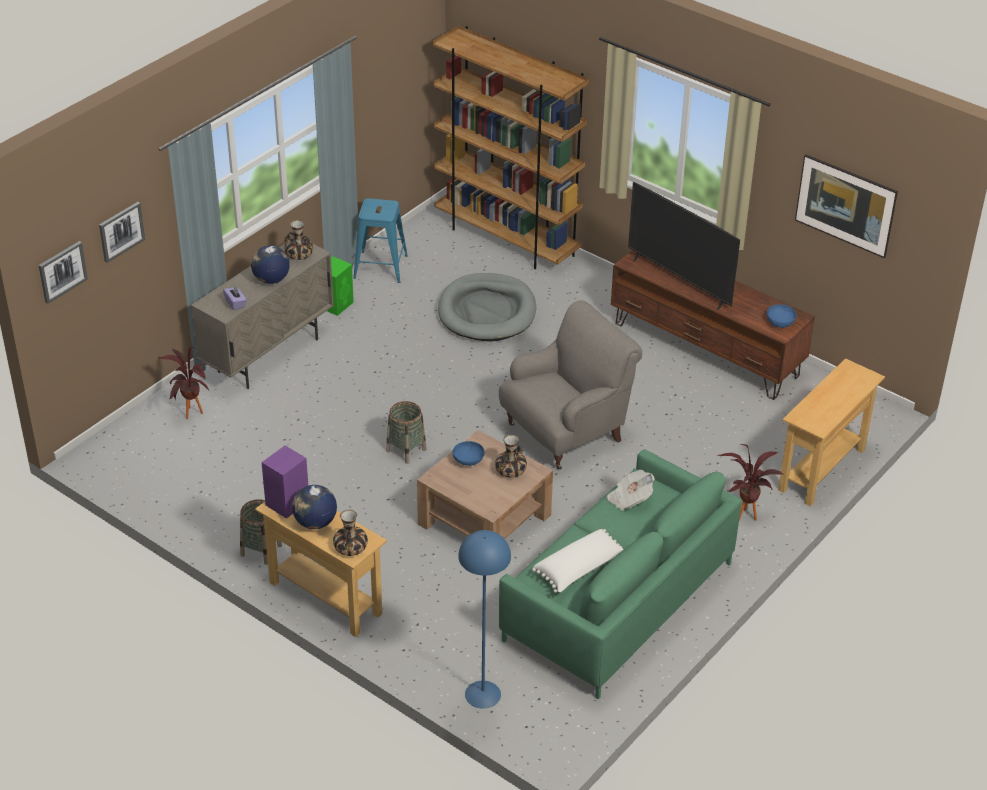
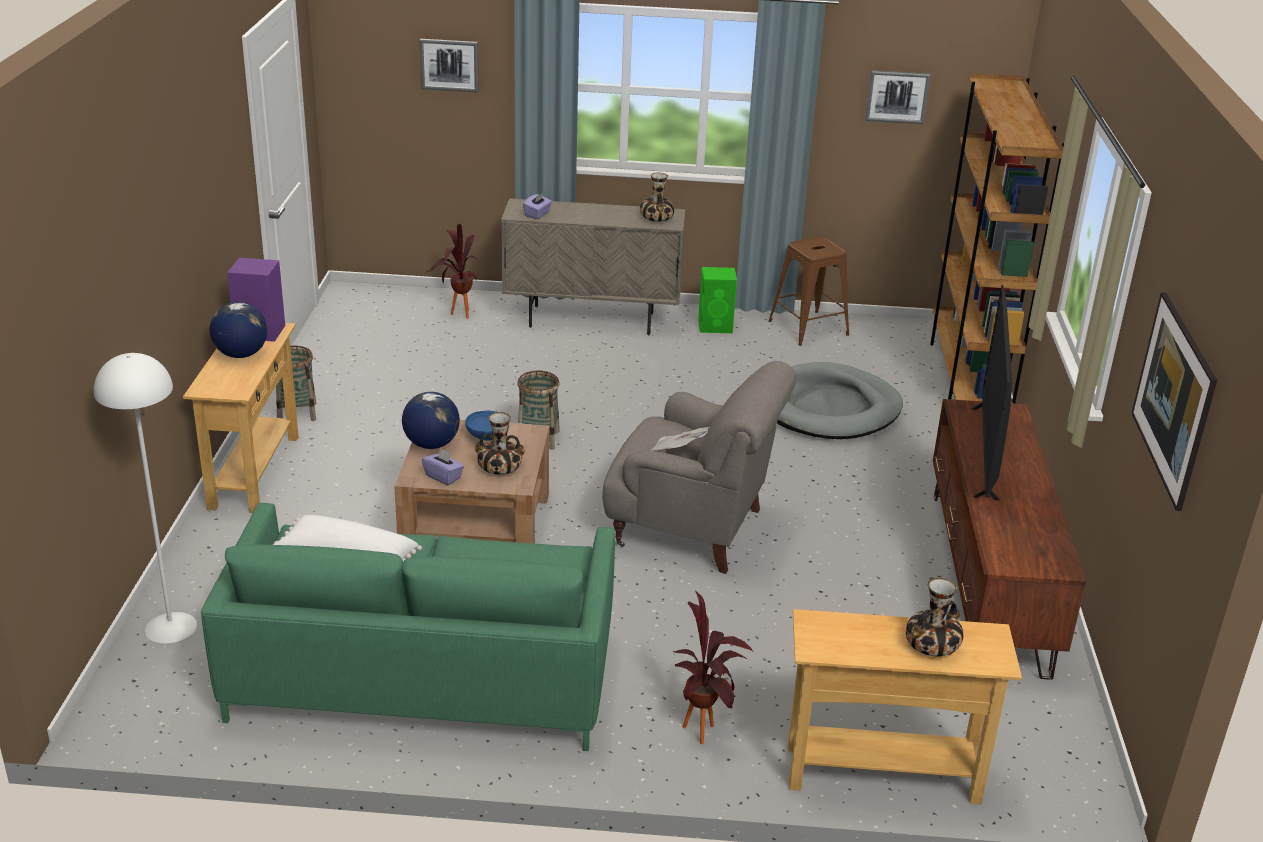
camera: 55 degrees right, 10 degrees down
(62, 271) = (364, 65): picture -> picture (897, 96)
(271, 280) = (597, 218): globe -> globe (431, 444)
(350, 548) = (215, 384): vase -> vase (931, 645)
(381, 267) = (808, 328): blue stool -> brown stool
(483, 694) = (171, 627): blue floor lamp -> white floor lamp
(500, 498) = (443, 477): none -> purple tissue box
(629, 499) = (519, 557): newspaper -> newspaper (678, 452)
(780, 322) = (1024, 555): blue bowl -> none

